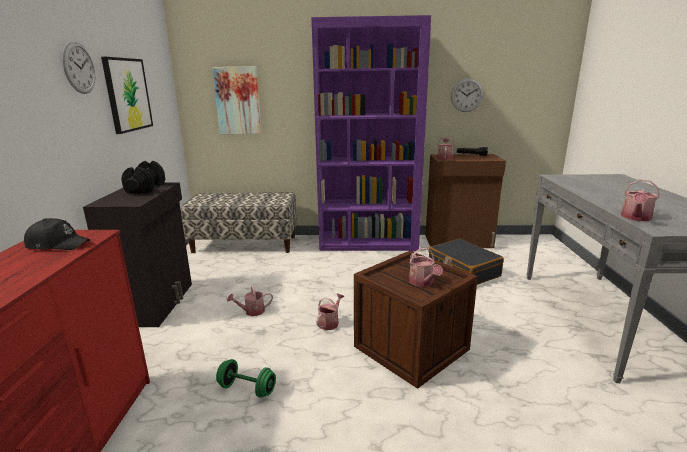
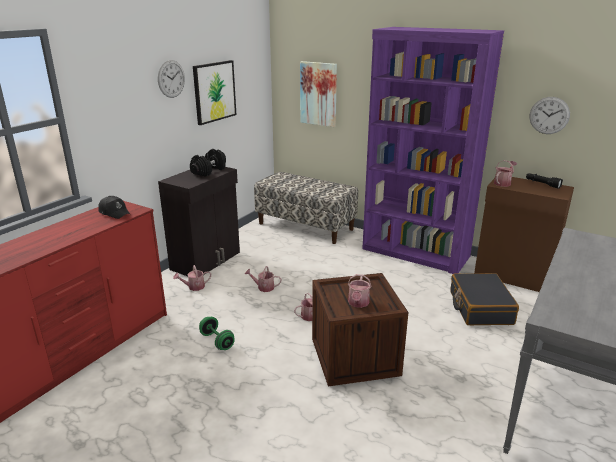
camera: 30 degrees right, 5 degrees up
(635, 218) = (553, 302): watering can -> watering can (194, 287)

